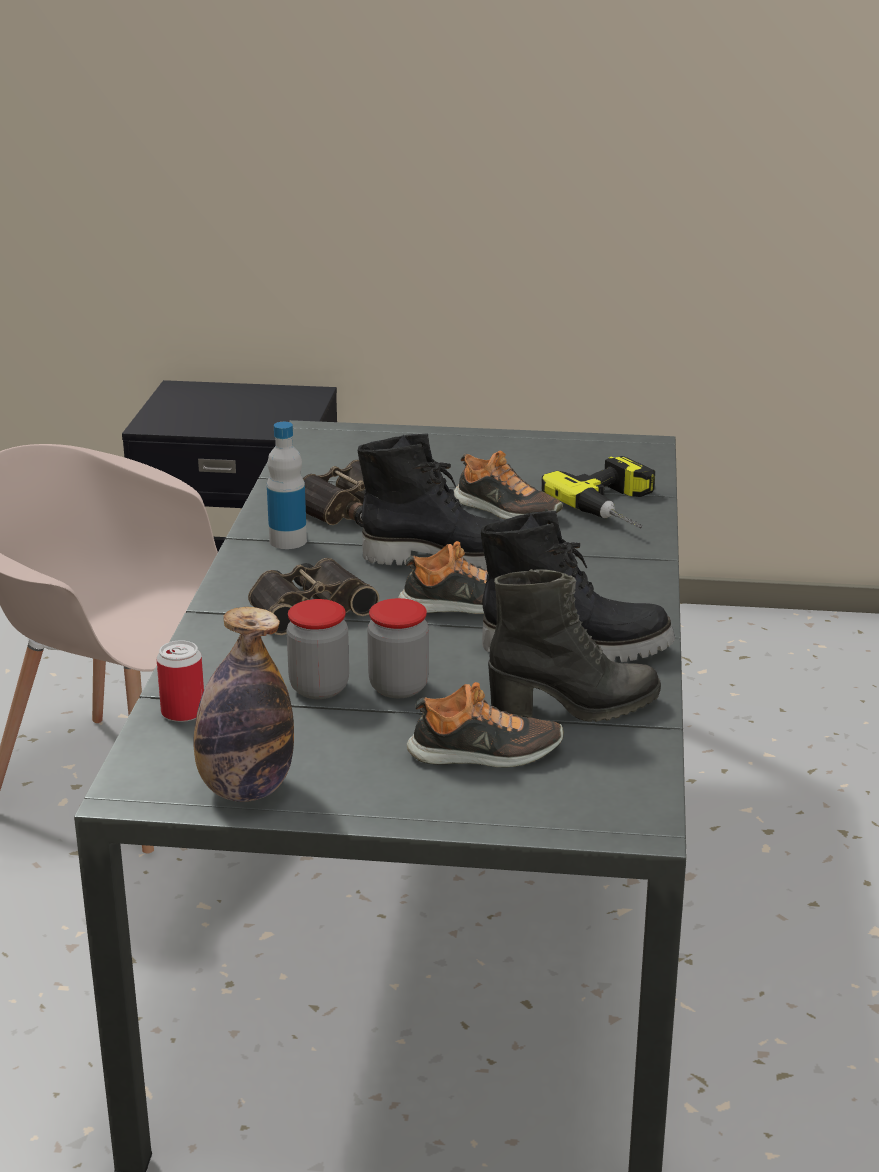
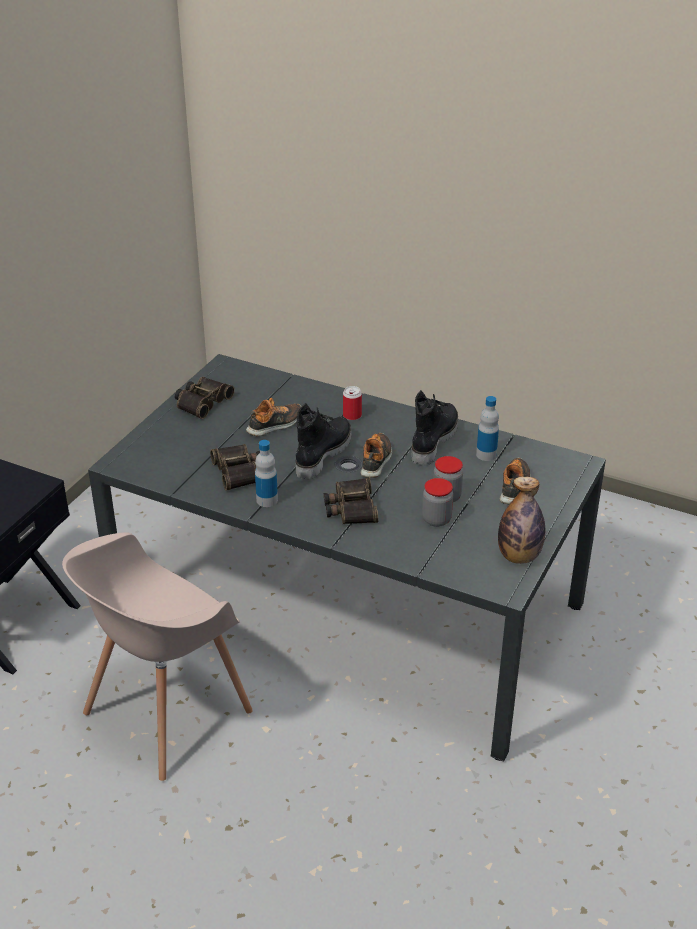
camera: 70 degrees left, 10 degrees up
(183, 712) = (441, 564): can -> can (352, 416)
(521, 450) = (202, 402): none -> binoculars
(574, 707) = (486, 455): black boot -> bottle
(620, 507) = (295, 392): power drill -> none

